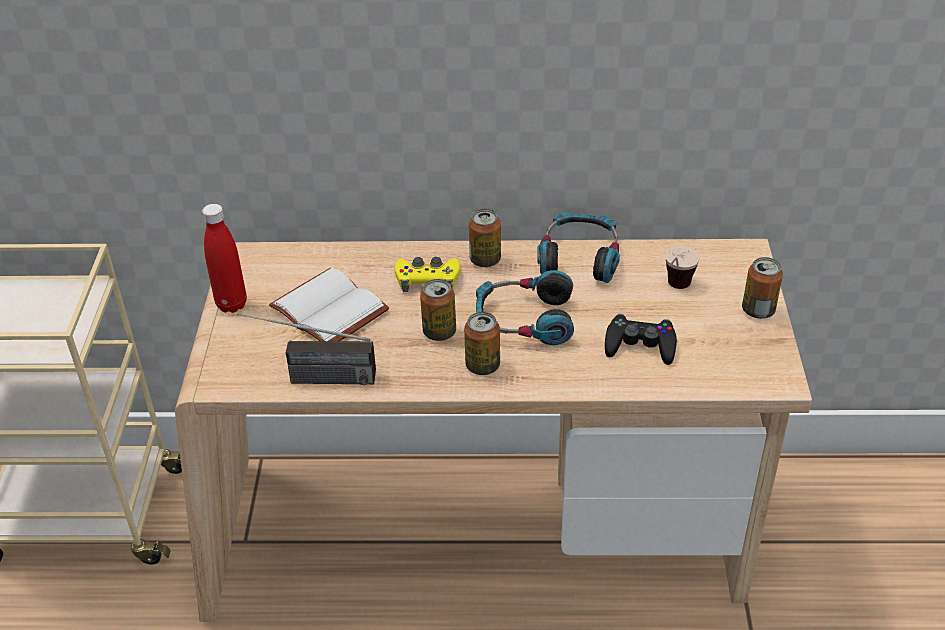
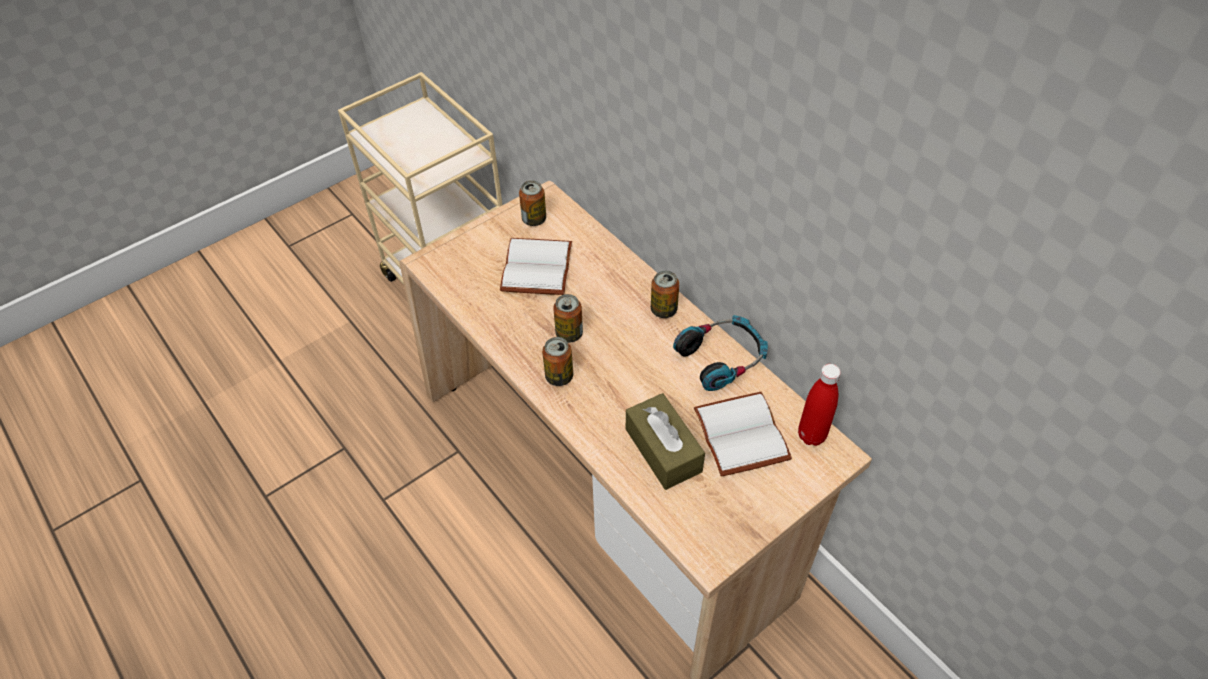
camera: 50 degrees right, 10 degrees up
(231, 304) = (498, 222): red bottle -> red bottle (811, 435)
(310, 378) = (470, 301): radio -> none
(427, 279) = (613, 294): yellow game controller -> none
(524, 320) = (624, 369): headphones -> none
(640, 345) = (663, 450): black game controller -> brown tissue box
(675, 290) = (744, 435): cup -> white book
(758, 310) = (775, 501): can -> can (534, 219)

